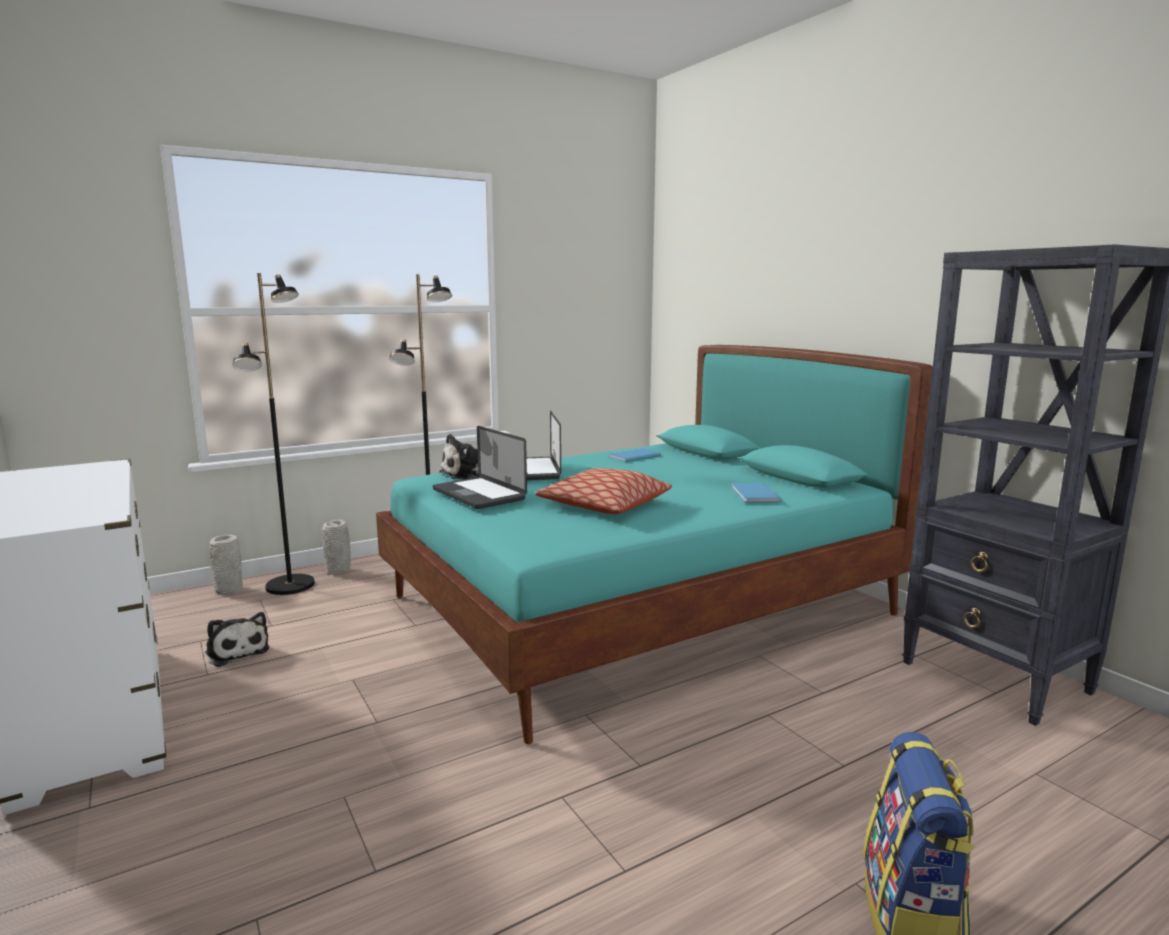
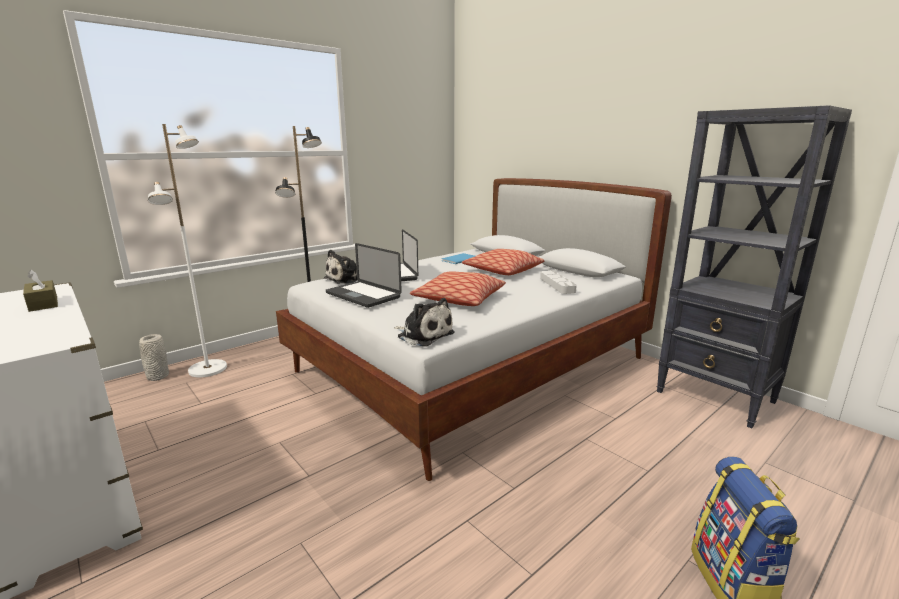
camera: 10 degrees left, 5 degrees up
(93, 479) = (43, 304): none -> brown tissue box
(237, 651) = (178, 428): plush toy -> plush toy (423, 335)
(291, 586) = (208, 369): black floor lamp -> white floor lamp
(338, 571) = (243, 354): grey vase -> none
(638, 607) = (472, 366): turquoise bed -> white bed
(687, 473) = (502, 271): none -> pillow
(753, 494) = (557, 285): blue book -> grey tray

